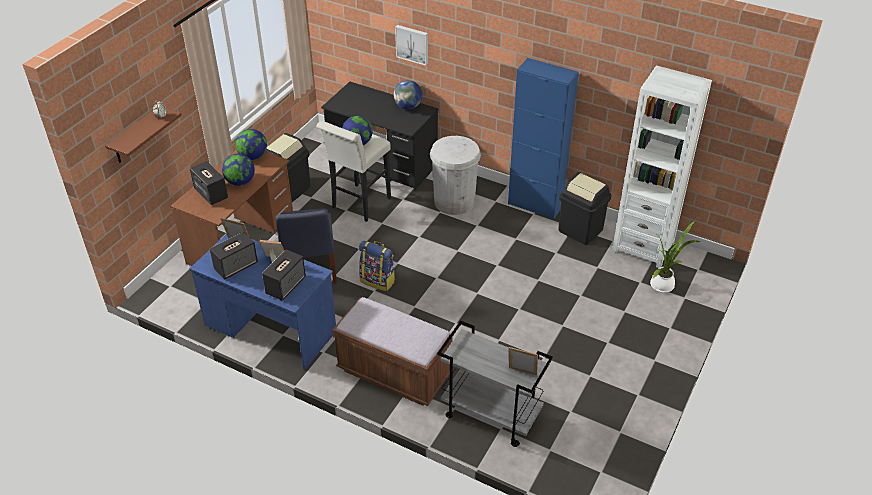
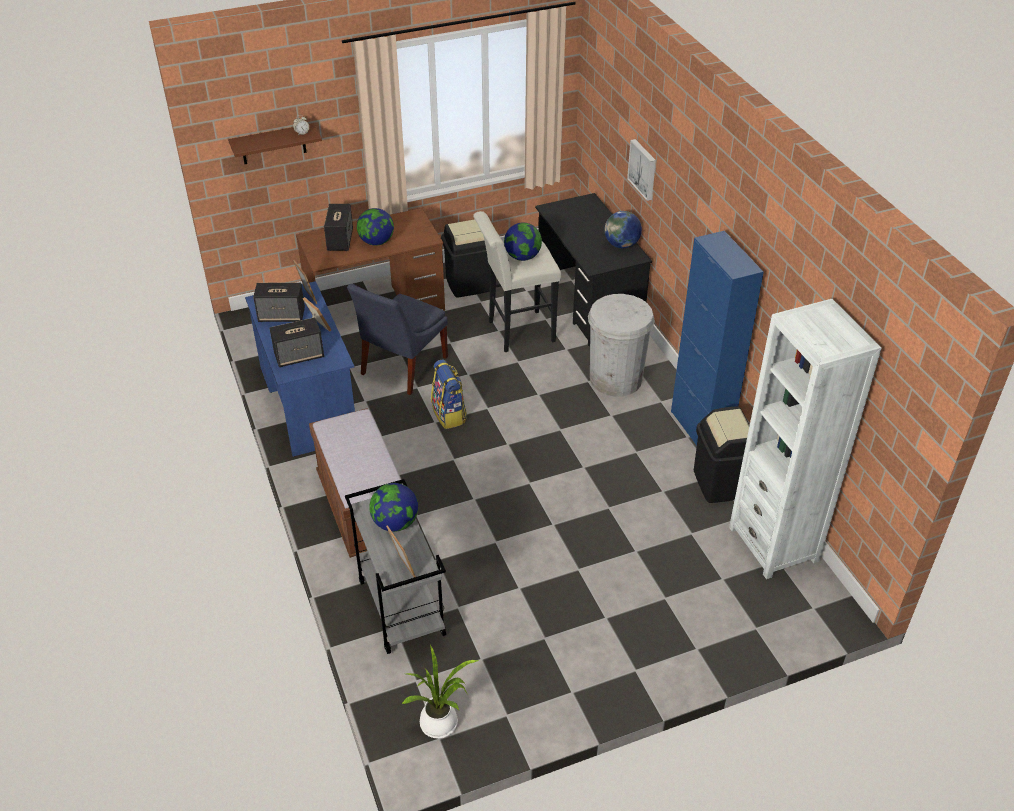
camera: 40 degrees right, 0 degrees up
(253, 156) = (415, 224): globe -> globe (395, 523)
(664, 284) = (748, 599): potted plant -> potted plant (442, 724)

